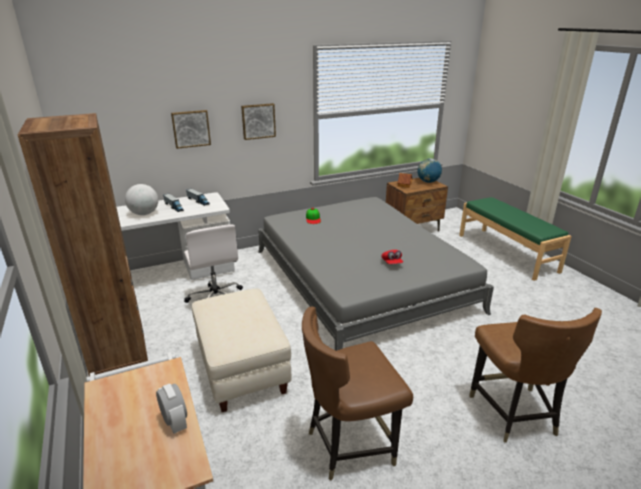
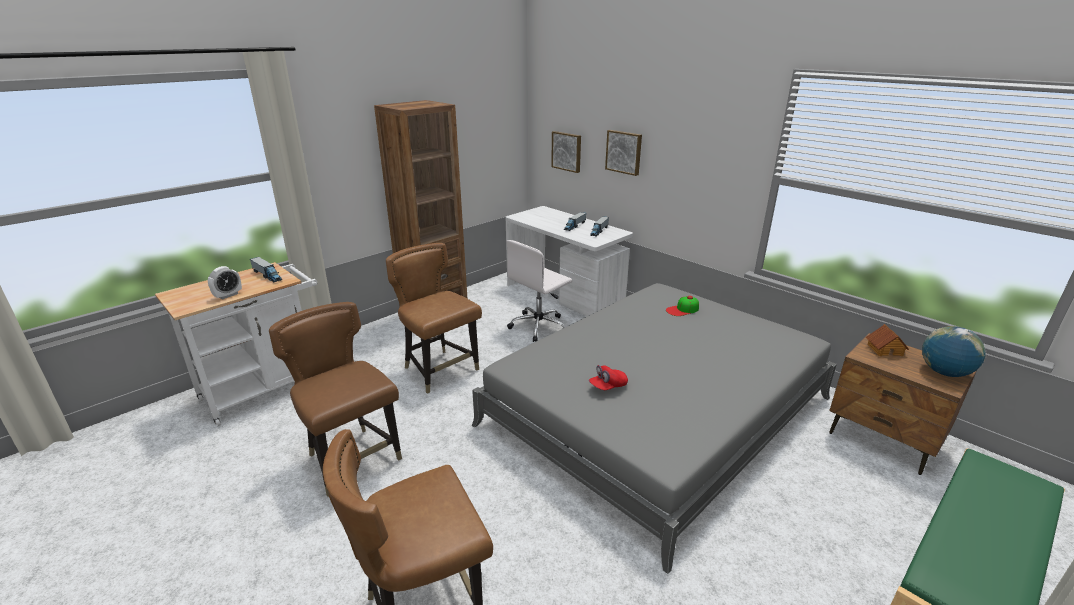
camera: 70 degrees right, 0 degrees up
(134, 387) = (267, 275): none -> toy truck
(144, 214) = (548, 220): globe -> none
(241, 369) = (440, 370): beige ottoman -> brown chair
(258, 121) = (694, 163): picture -> picture (567, 151)

